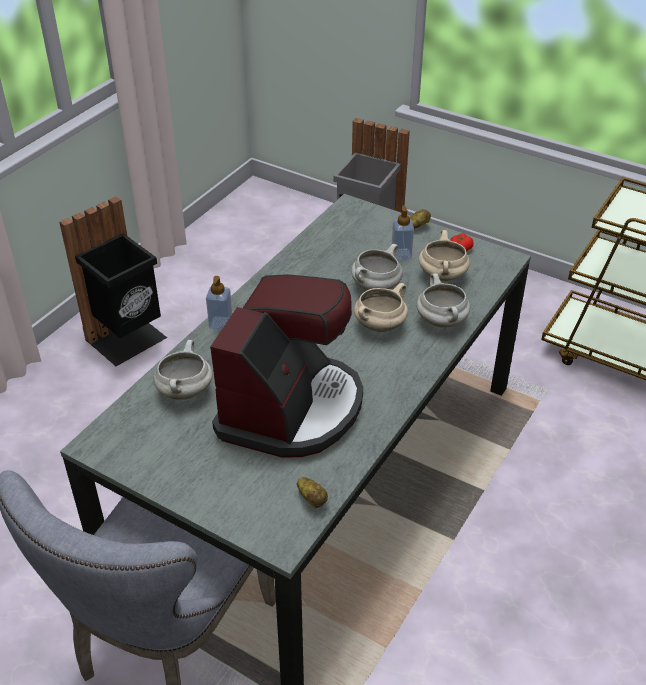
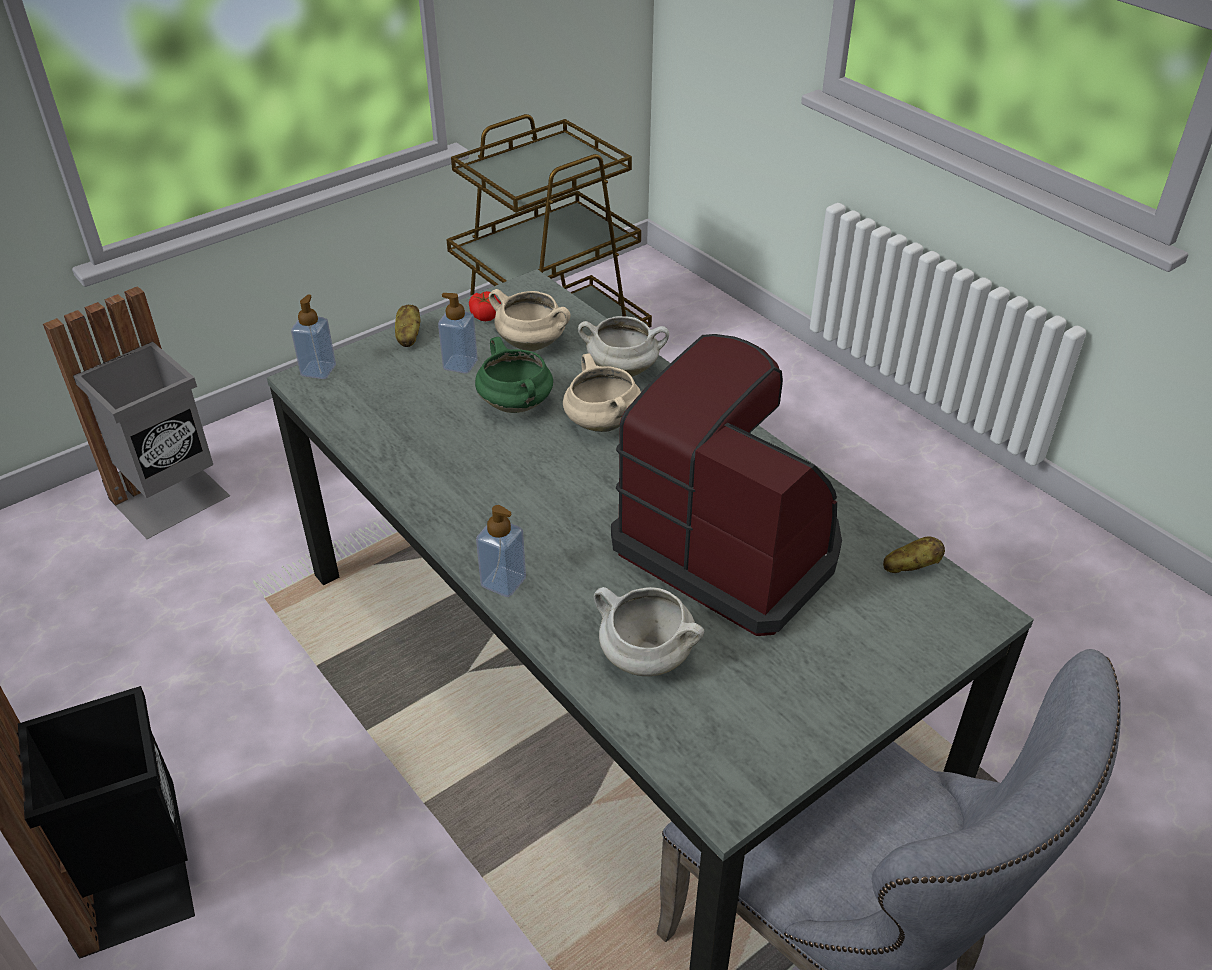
camera: 70 degrees left, 0 degrees up
(361, 207) = (318, 370): none -> soap dispenser
(376, 287) = (517, 405): white cooking pot -> green cooking pot

